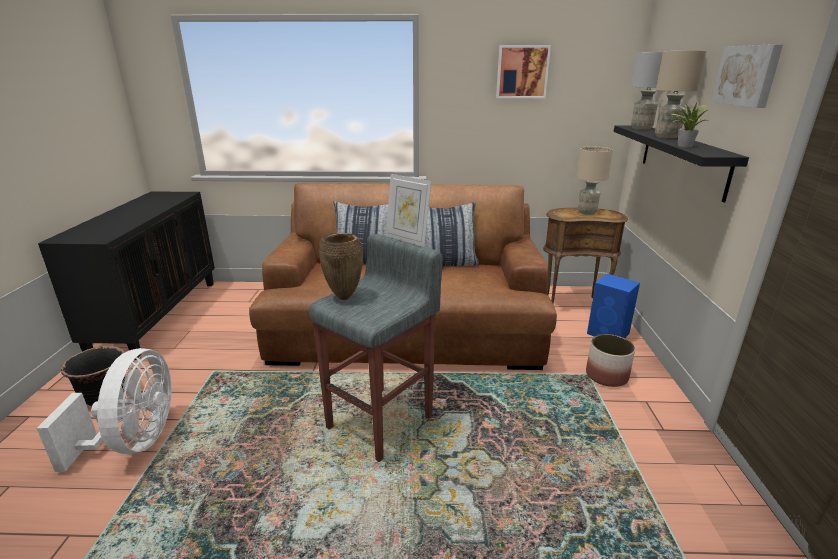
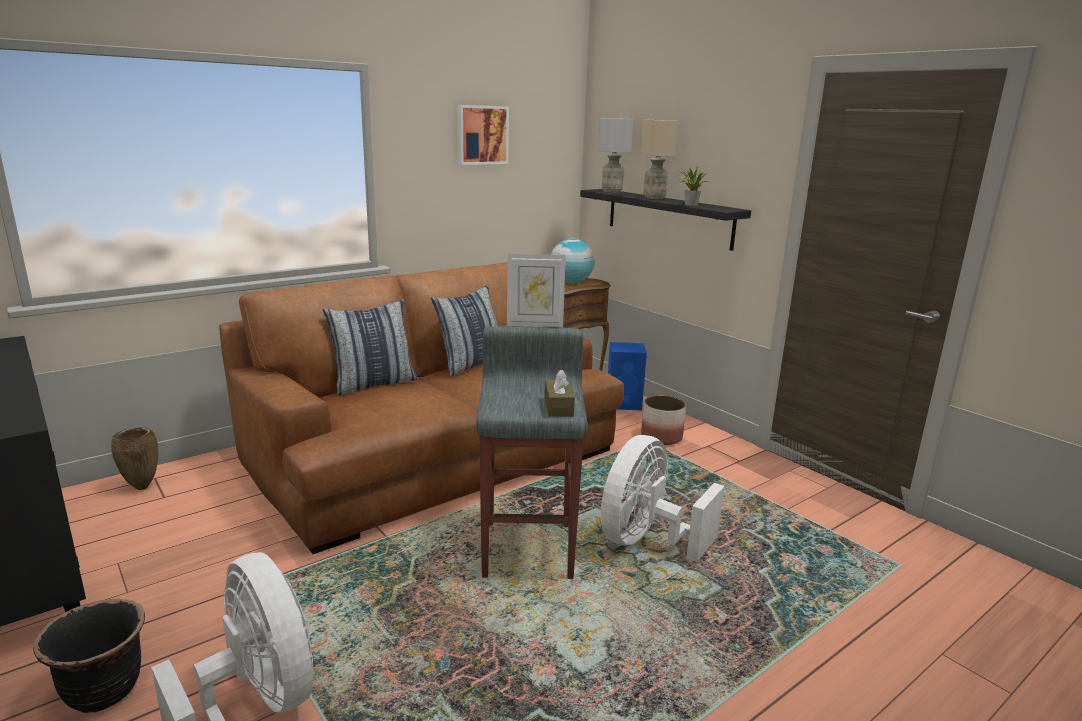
camera: 40 degrees left, 5 degrees down
(344, 297) = (501, 401): brown vase -> brown vase (142, 487)
(373, 315) = (558, 407): none -> brown tissue box
(474, 461) = (646, 540): none -> white fan
(587, 212) = (571, 283): beige table lamp -> globe
(748, 75) = (733, 143): picture -> none

